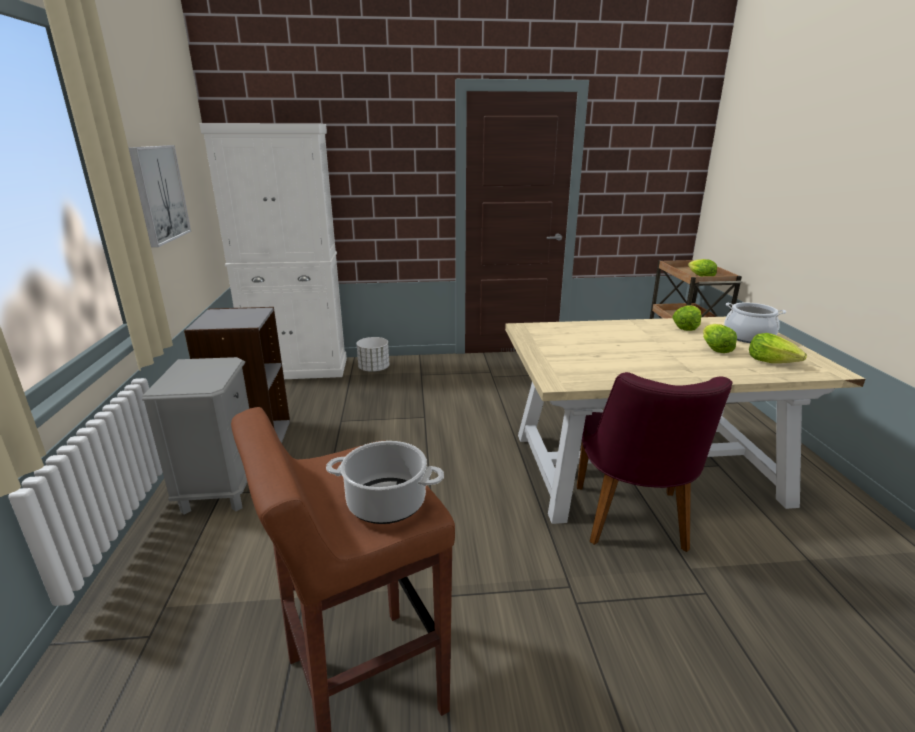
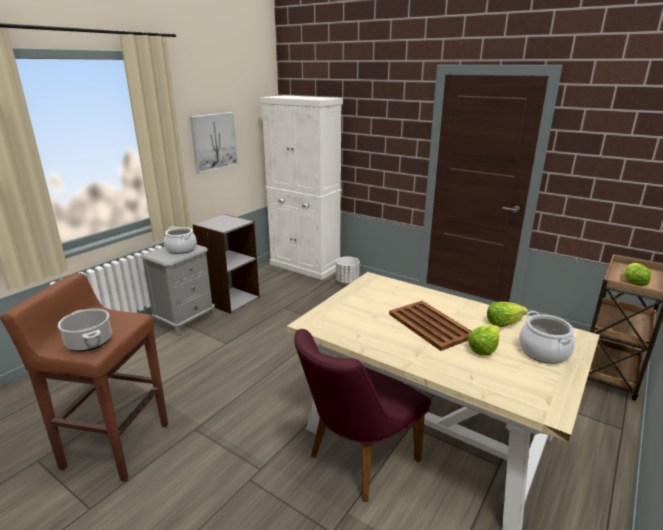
camera: 40 degrees right, 0 degrees up
(202, 370) = (181, 249): none -> cooking pot
(648, 346) = (430, 325): none -> brown tray
(771, 362) = (508, 379): lettuce -> none

